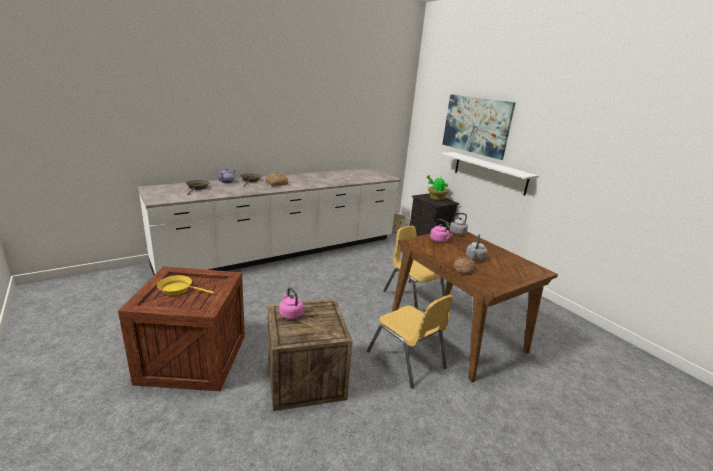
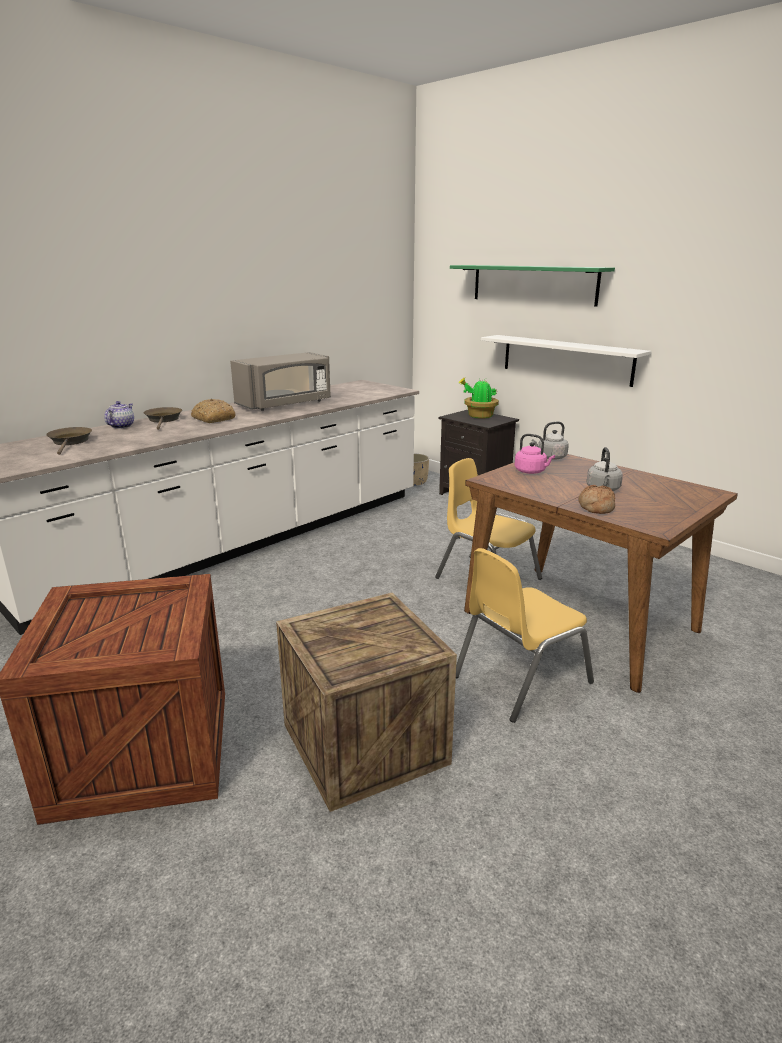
camera: 10 degrees left, 0 degrees up
(178, 289) = (101, 622): yellow frying pan -> none
(290, 314) = (326, 630): pink kettle -> none
(320, 179) = (285, 404): none -> grey microwave
(406, 360) = (520, 679): yellow chair -> yellow chair turned 105 degrees clockwise
(476, 125) = (533, 284): picture -> green shelf

